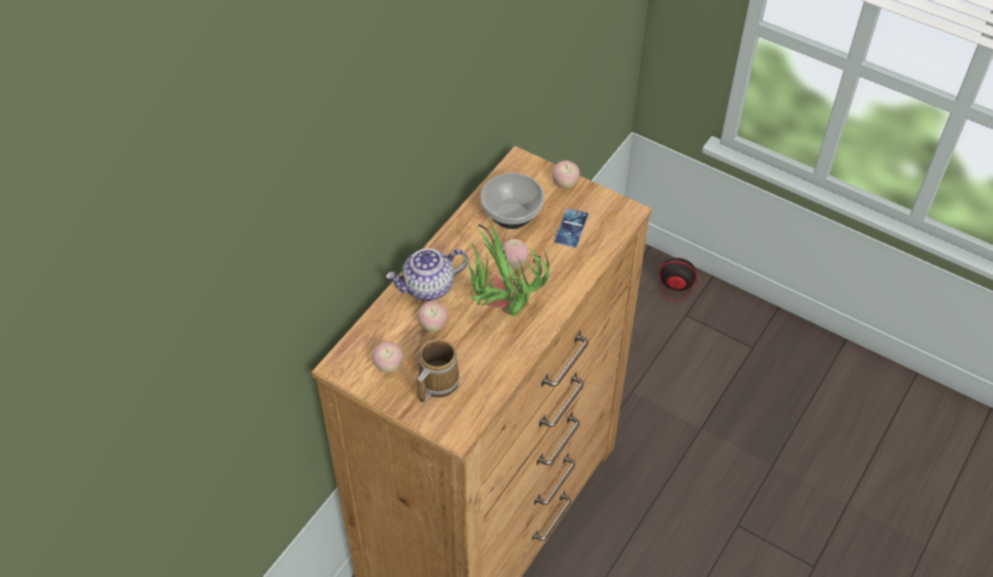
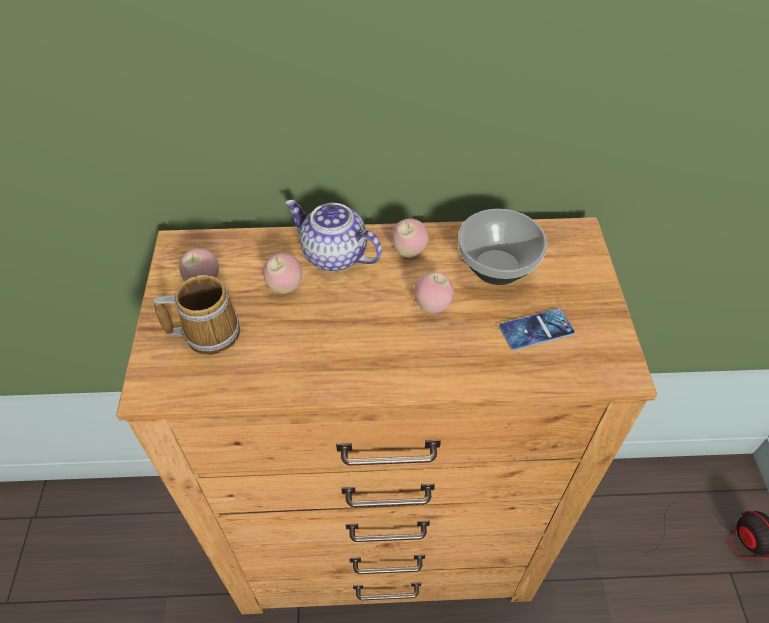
camera: 55 degrees right, 0 degrees up
(500, 311) = (353, 333): potted plant -> none
(565, 184) = (593, 287): apple -> apple (409, 251)

